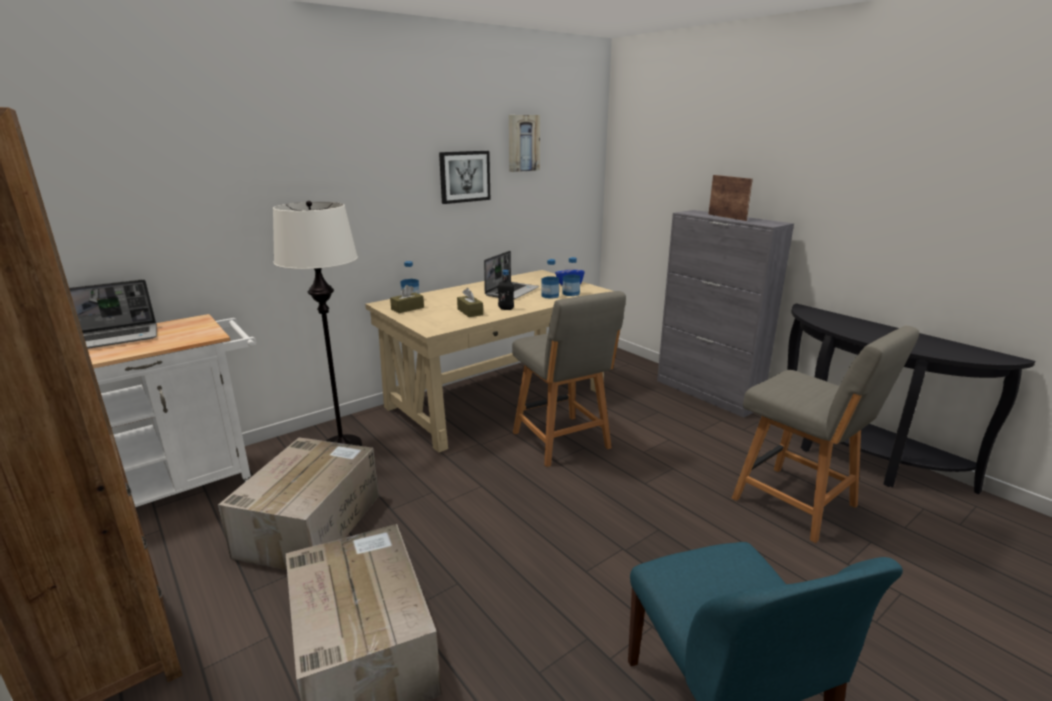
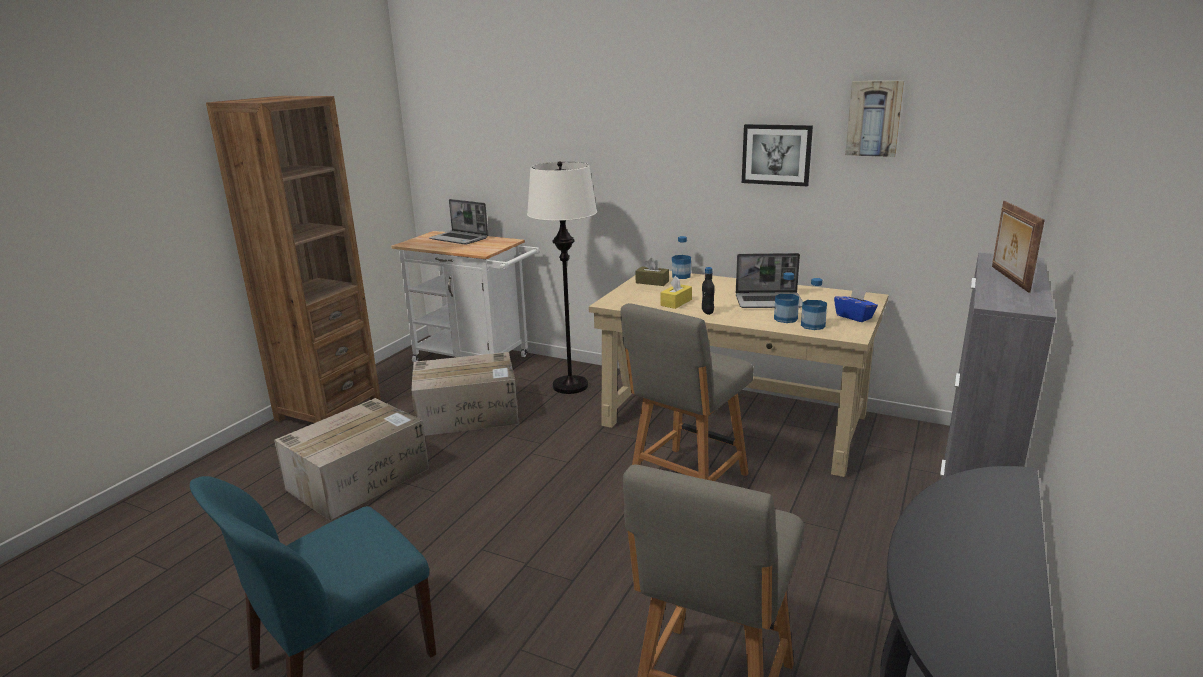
camera: 65 degrees right, 0 degrees up
(470, 312) = (676, 302): brown tissue box -> yellow tissue box
(727, 217) = (1008, 278): picture frame -> picture frame turned 150 degrees clockwise

